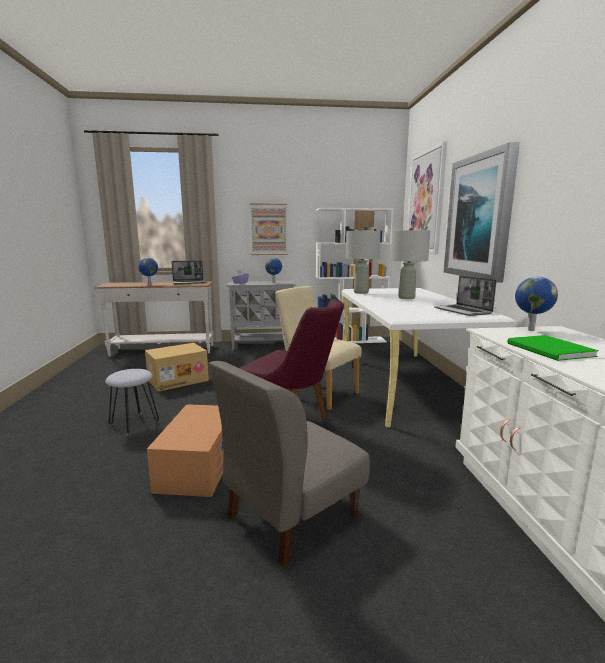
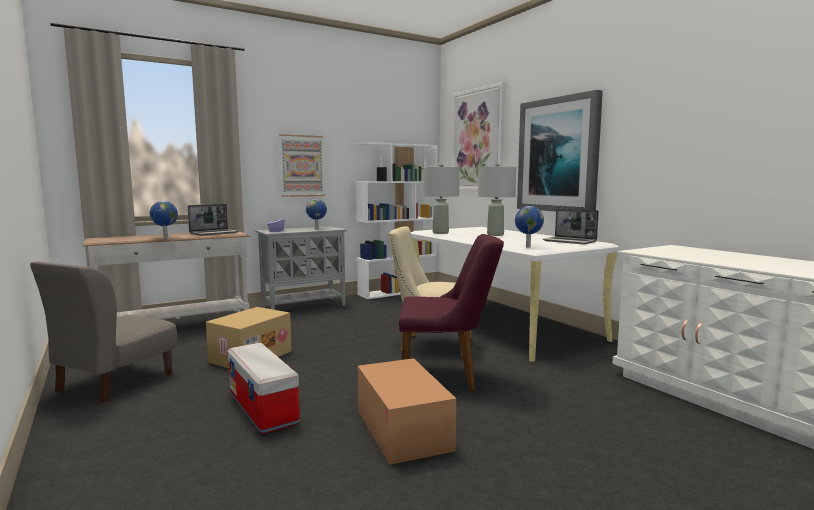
camera: 25 degrees left, 5 degrees down
(134, 423) = (264, 408): grey stool -> storage box
(291, 515) = (545, 445): grey chair -> grey chair (114, 382)
(530, 330) = (661, 248): globe -> globe (527, 247)
(550, 350) = (707, 258): green book -> none

